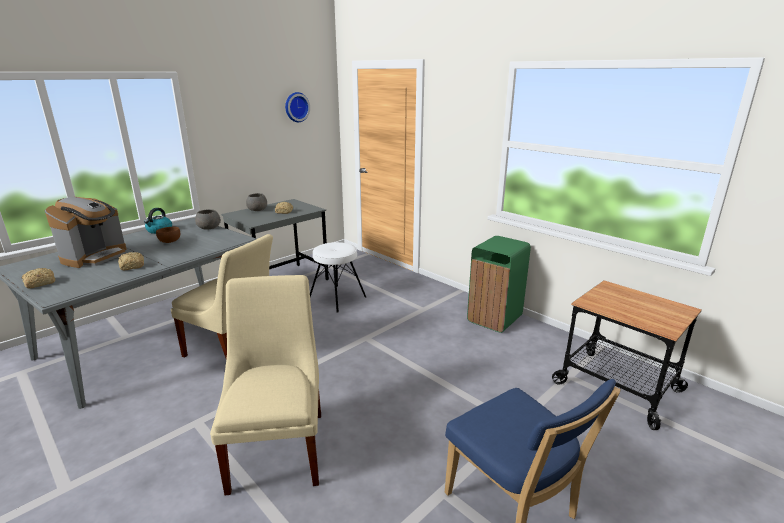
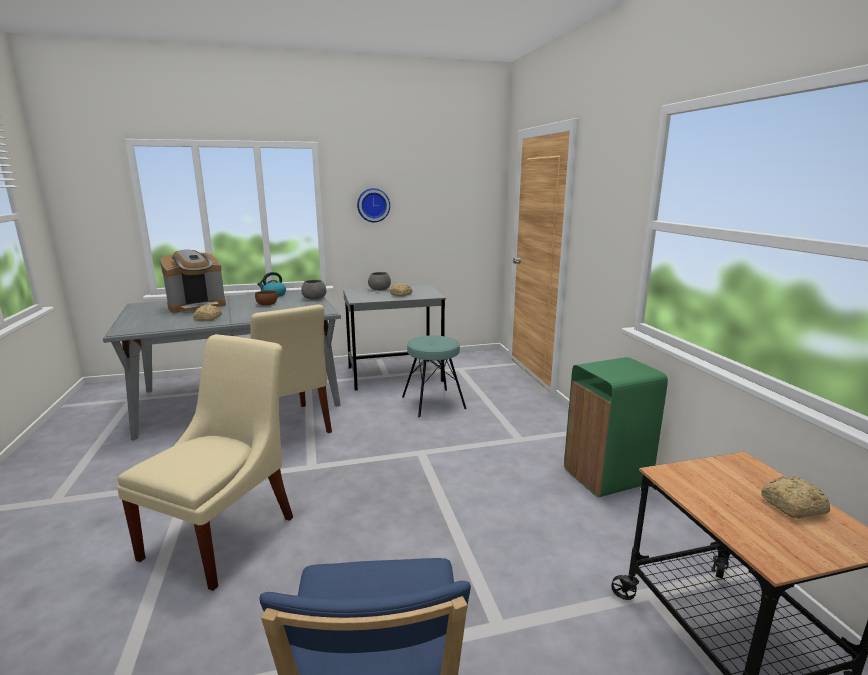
camera: 30 degrees right, 5 degrees down
(39, 283) = (132, 319): bread -> bread (791, 506)
(296, 107) = (449, 183): wall clock -> wall clock (373, 205)
(337, 298) = (433, 402): white stool -> turquoise stool

